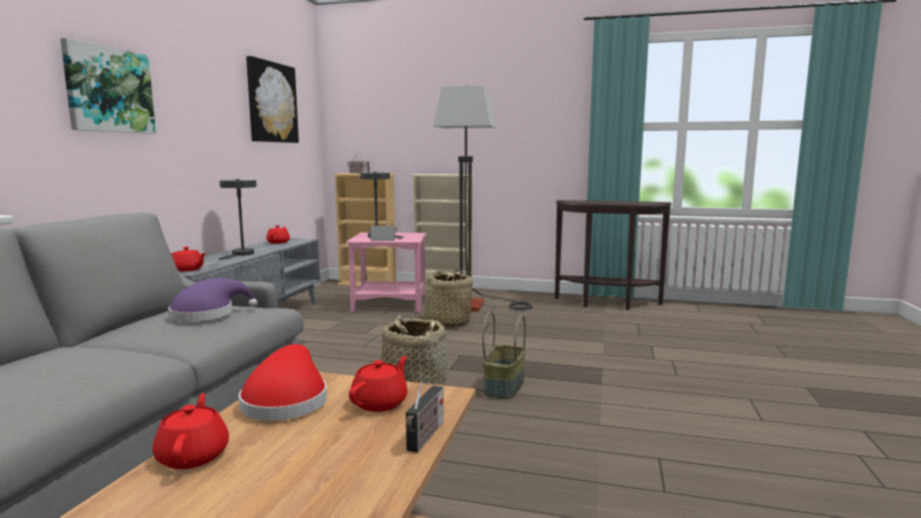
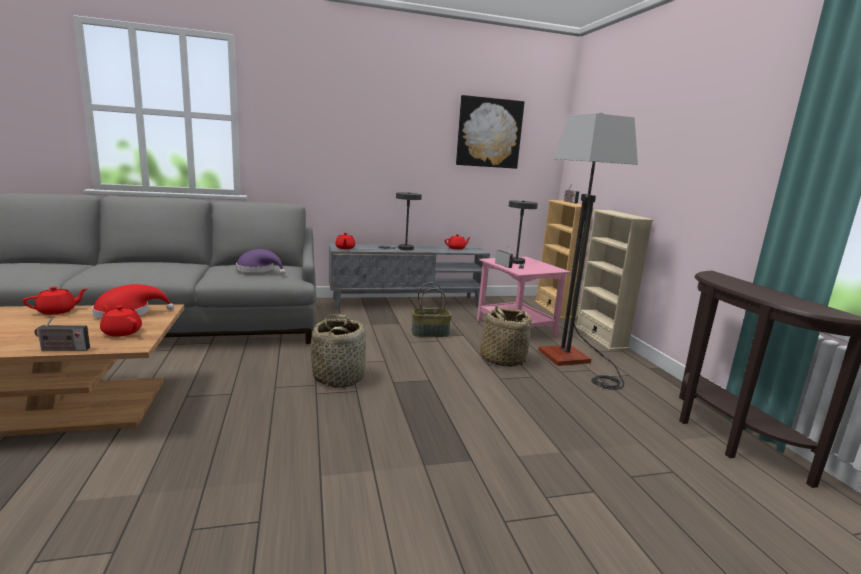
camera: 60 degrees right, 5 degrees up
(109, 90) = (323, 127): picture -> none
(380, 403) = (121, 332): red teapot -> red teapot turned 150 degrees counterclockwise
(503, 387) = (373, 412): basket -> basket (430, 333)

